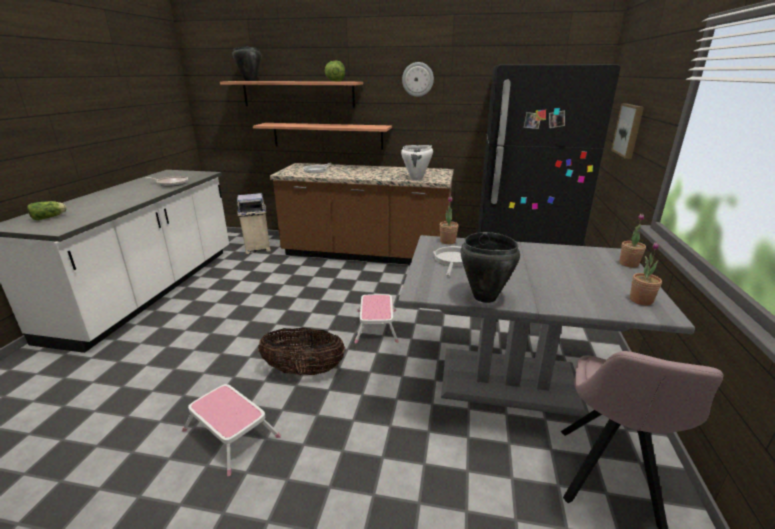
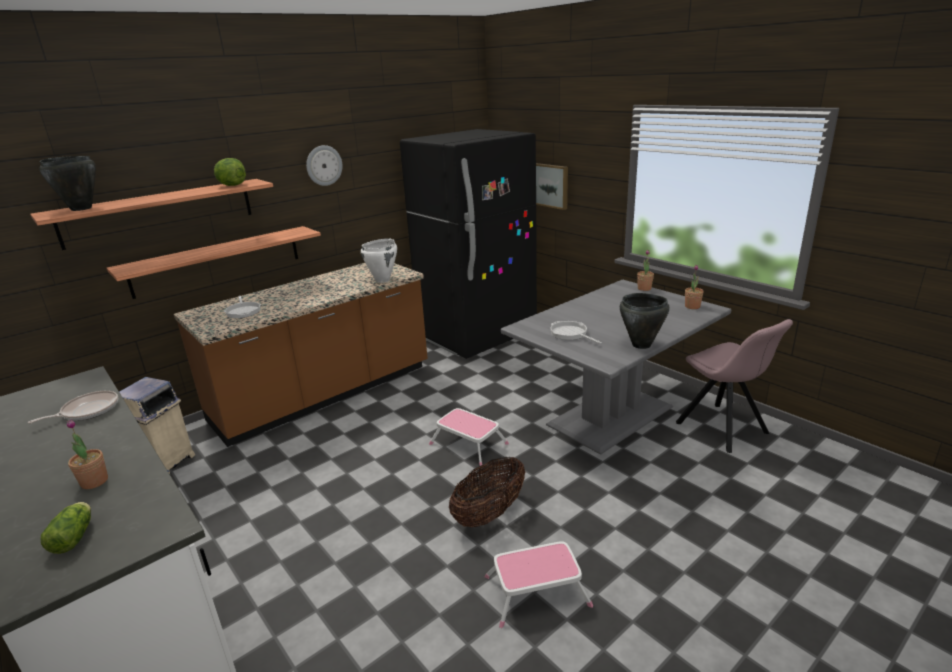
camera: 50 degrees left, 0 degrees up
(447, 241) = (531, 323): potted plant -> potted plant (94, 481)

